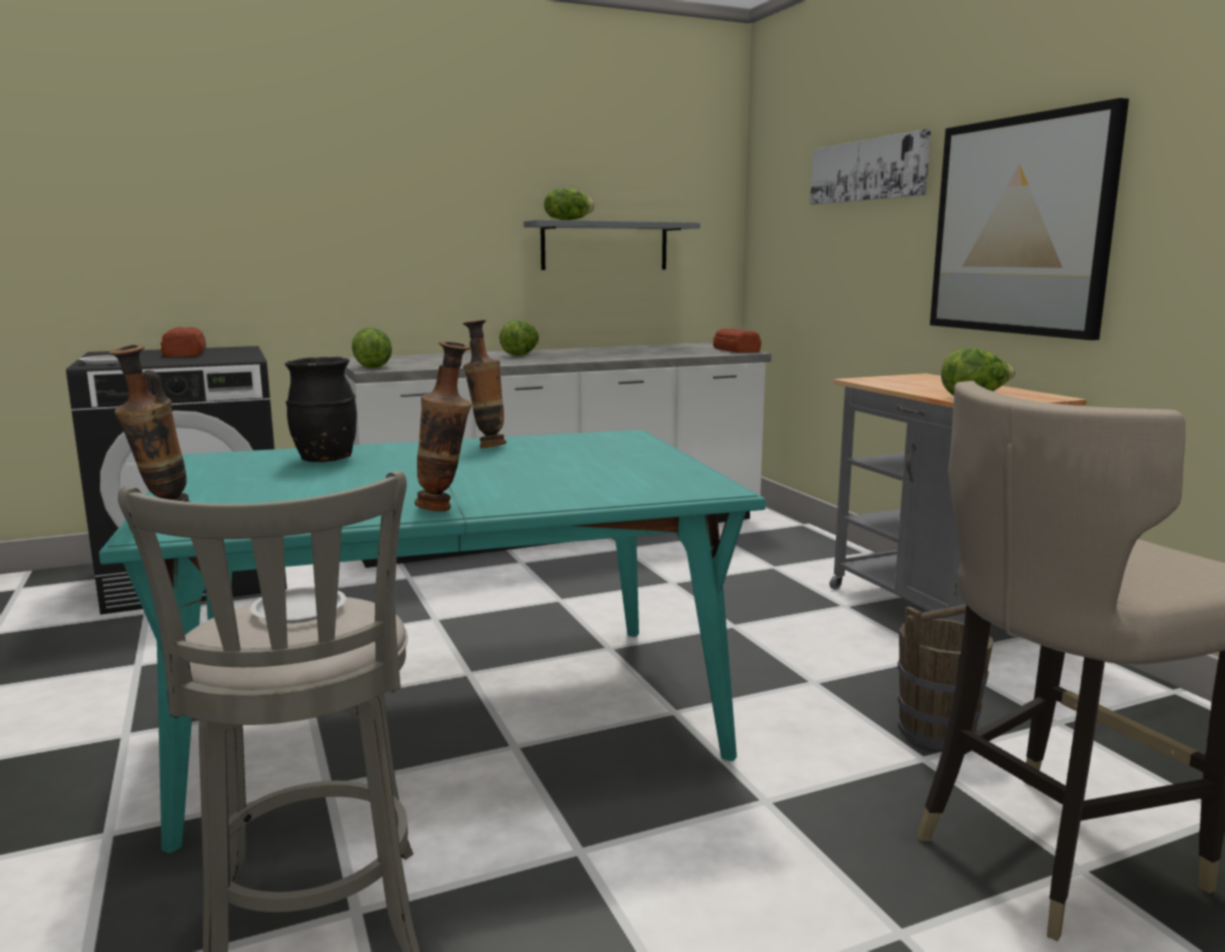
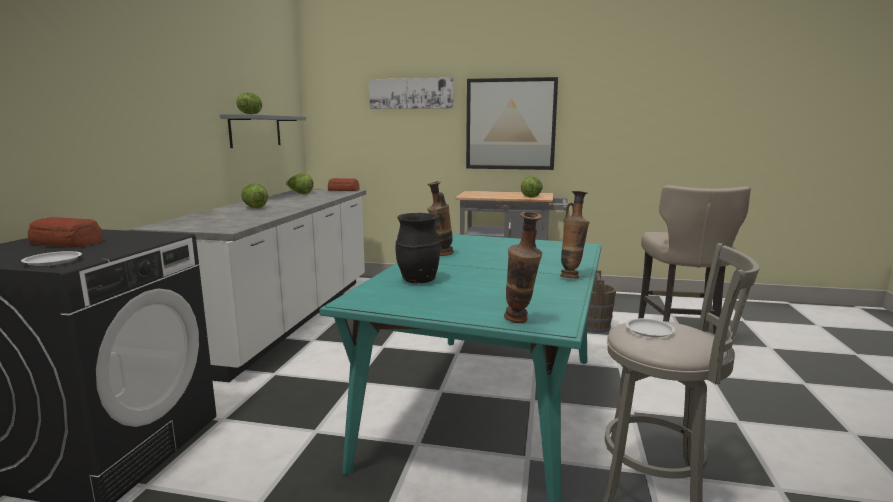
camera: 55 degrees left, 0 degrees up
(372, 367) = (217, 228): lettuce -> lettuce (300, 193)

